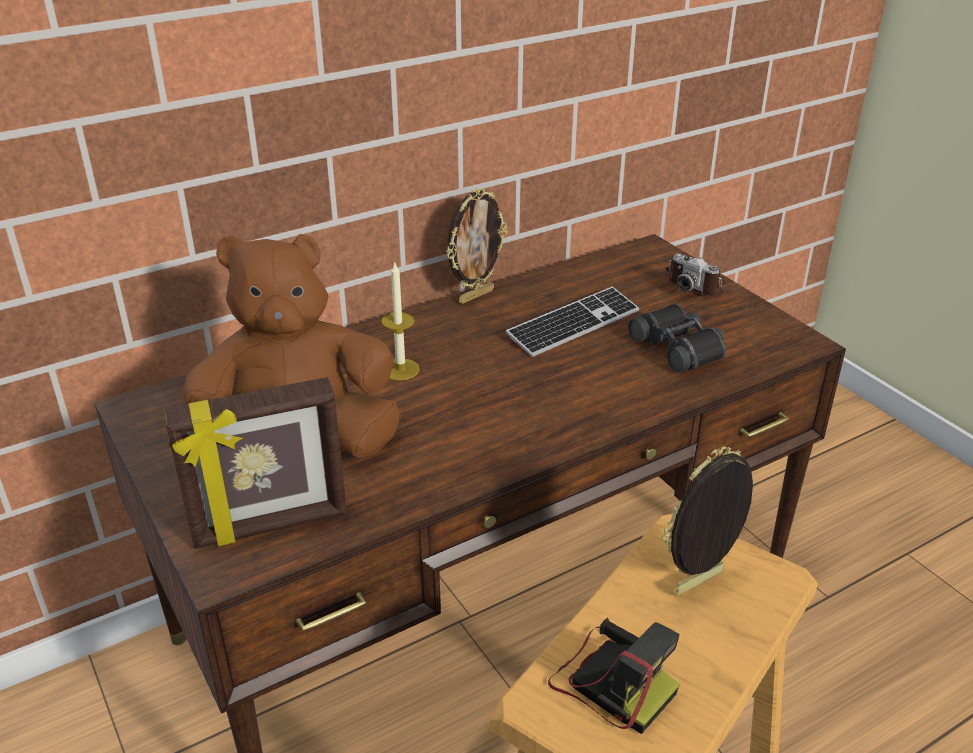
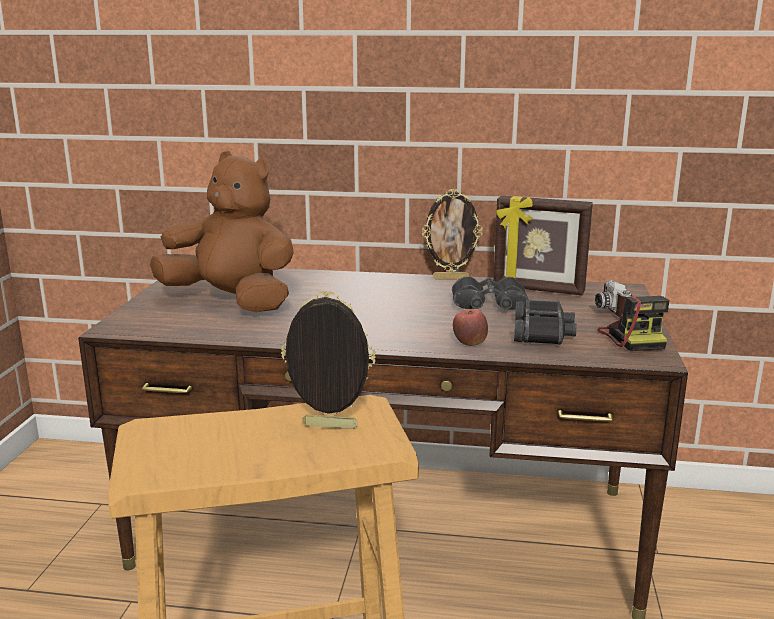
camera: 40 degrees right, 15 degrees down
(270, 526) = (163, 322): picture frame -> picture frame (538, 290)
(400, 369) = (343, 293): candle -> none
(573, 324) = (488, 304): keyboard -> black binoculars
(611, 682) = (195, 438): camera -> camera (633, 338)
(643, 394) = (469, 344): none -> apple

